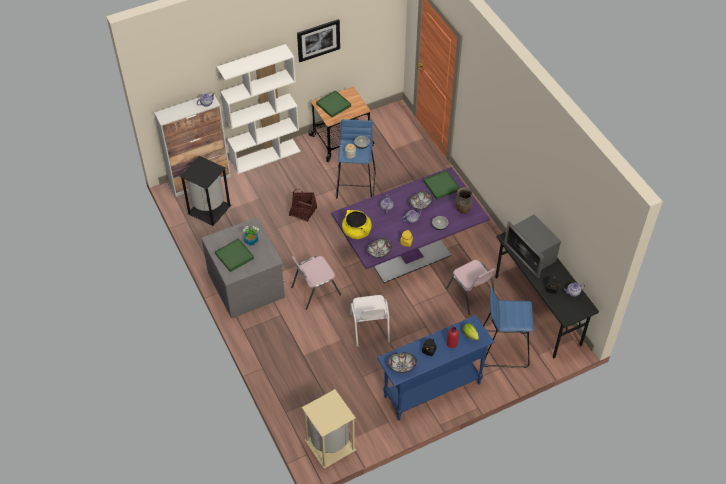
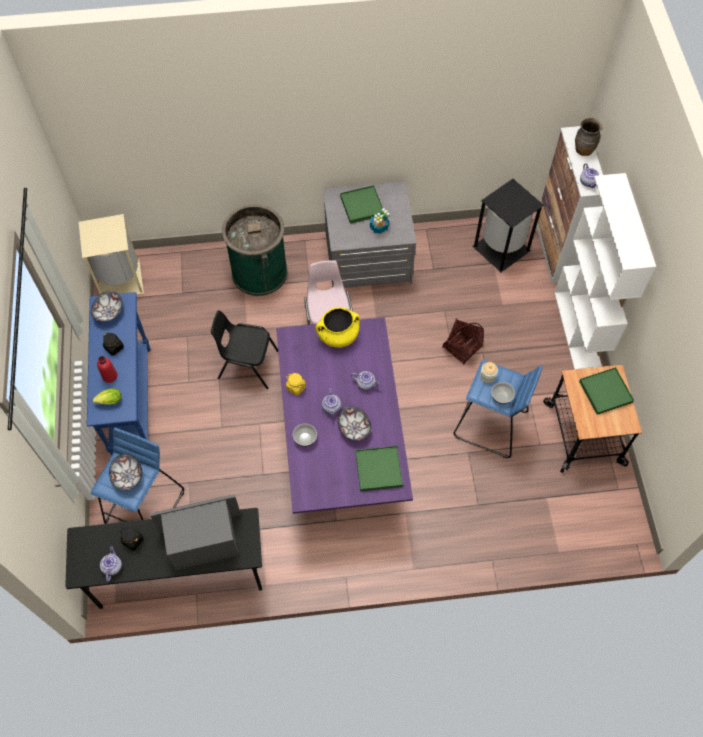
camera: 110 degrees right, 10 degrees up
(285, 349) = (259, 272): none -> green trash can
(318, 40) = (671, 326): picture -> none
(370, 329) = (247, 364): white chair -> black chair
(379, 252) = (292, 350): bowl -> bowl (127, 476)
(463, 209) = (323, 481): brown vase -> brown vase (583, 150)
(471, 295) = (243, 500): pink chair -> none

